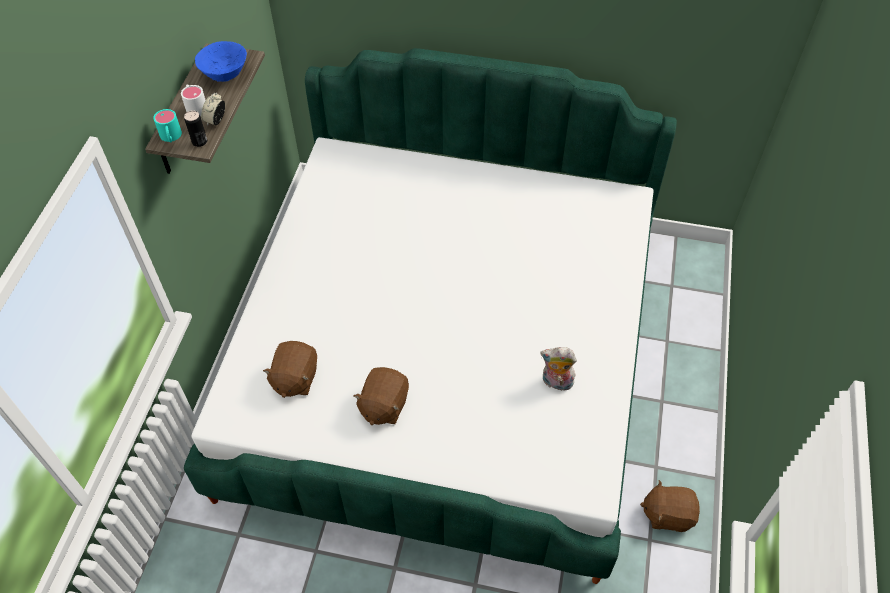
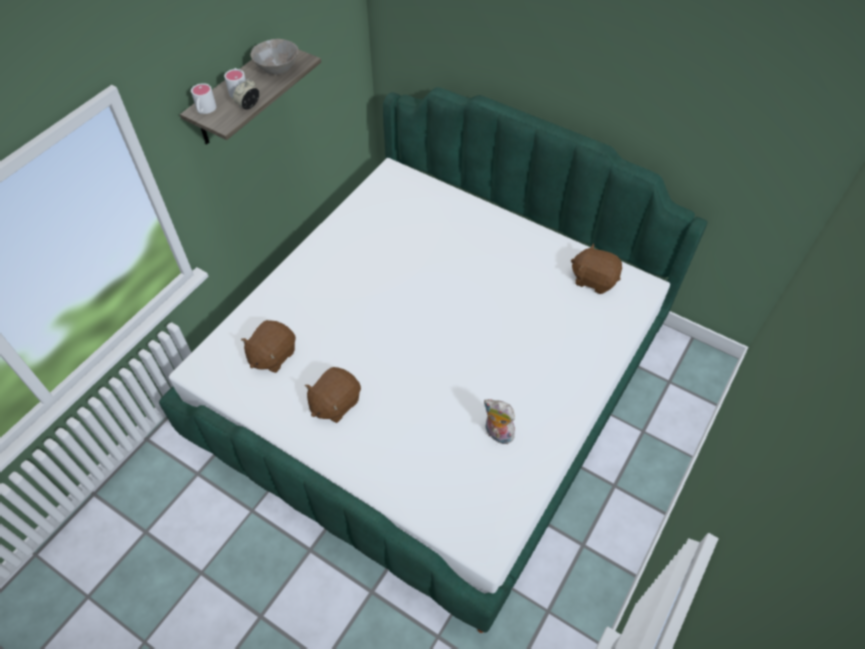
camera: 20 degrees right, 0 degrees up
(171, 137) = (205, 110): turquoise mug -> white mug
(199, 142) = (226, 120): can -> none
(224, 75) = (277, 69): blue bowl -> grey bowl
(668, 514) = (575, 593): brown plush toy -> brown plush toy (594, 279)

